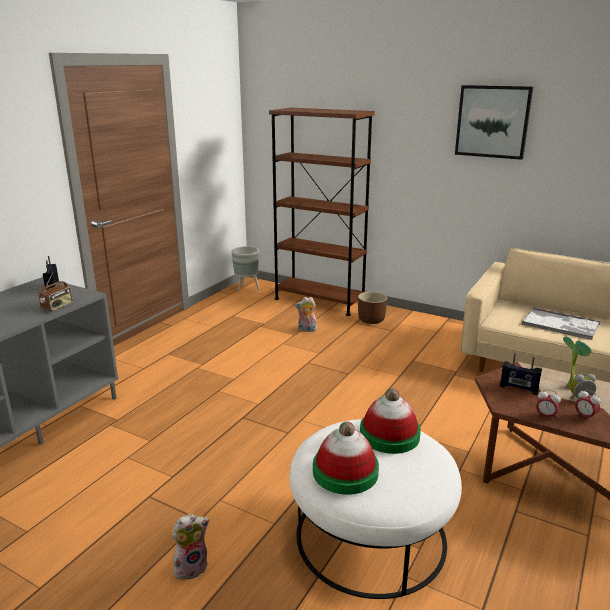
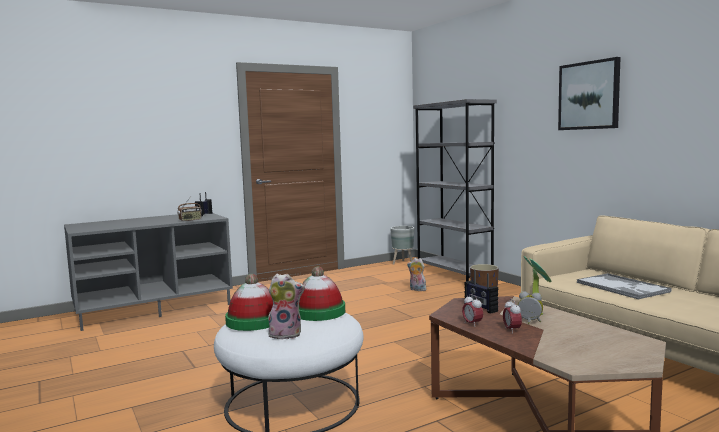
camera: 30 degrees right, 15 degrees down
(191, 566) = (158, 386): plush toy -> plush toy (286, 334)
(319, 301) = (454, 275): brown bookcase -> grey bookcase

